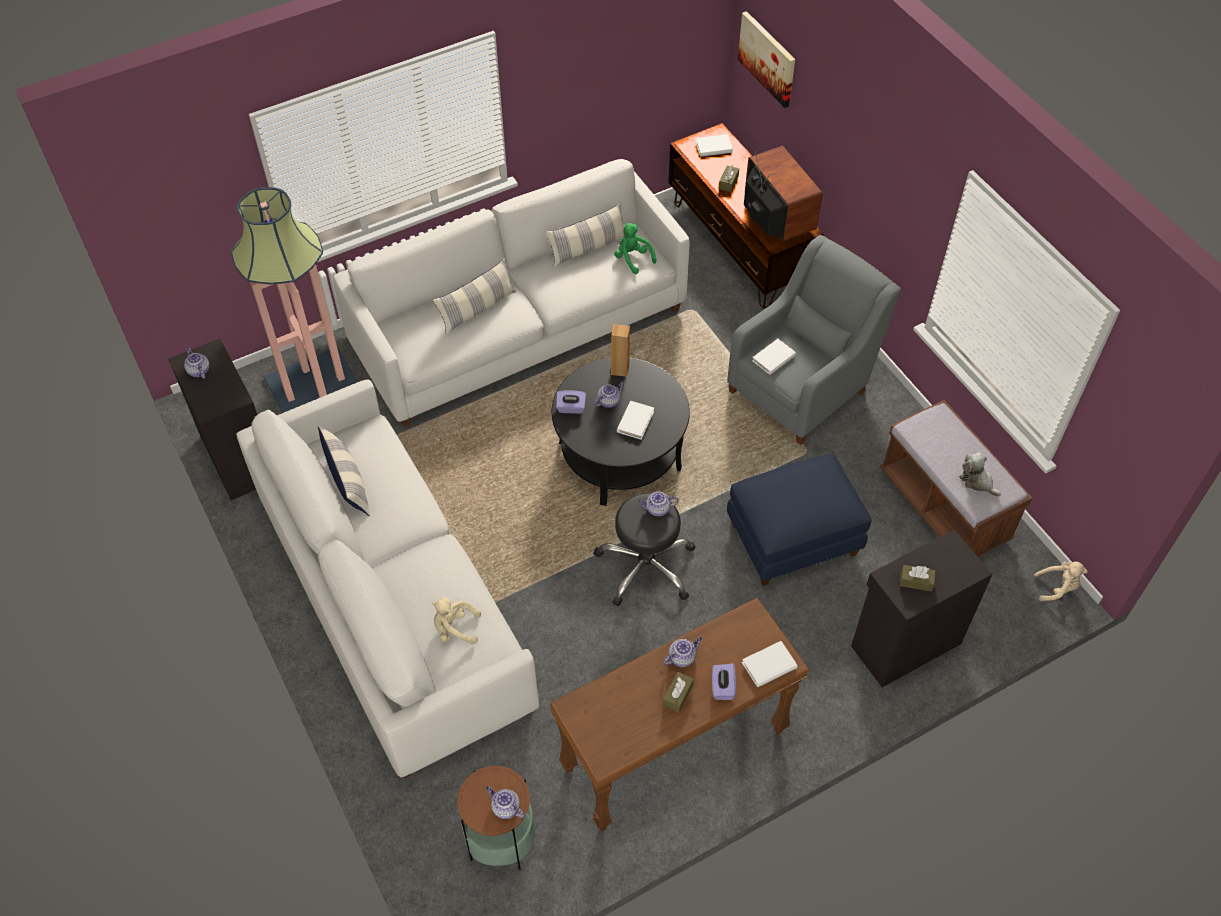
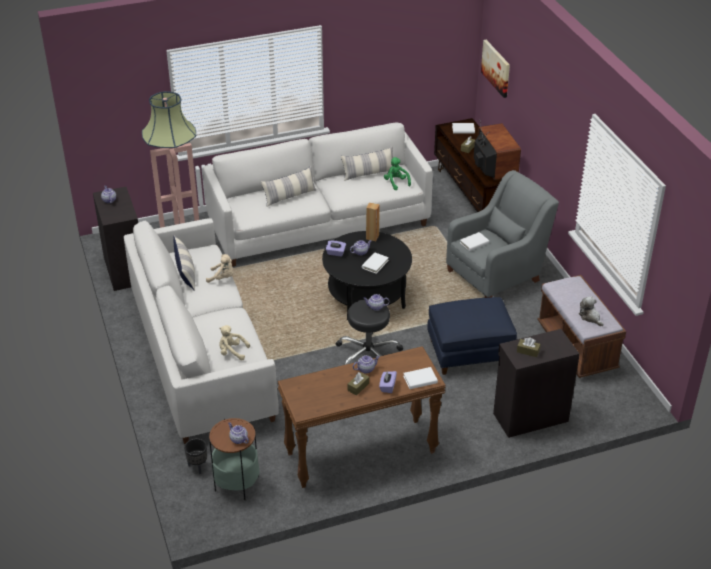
camera: 10 degrees right, 15 degrees down
(434, 818) = (197, 466): none -> black planter
(1057, 588) = (643, 400): beige plush toy -> beige plush toy (222, 278)

